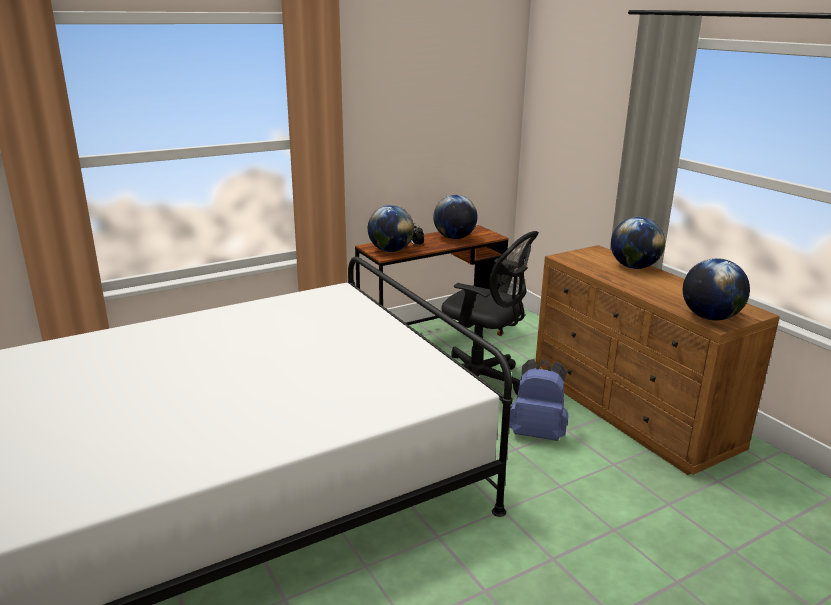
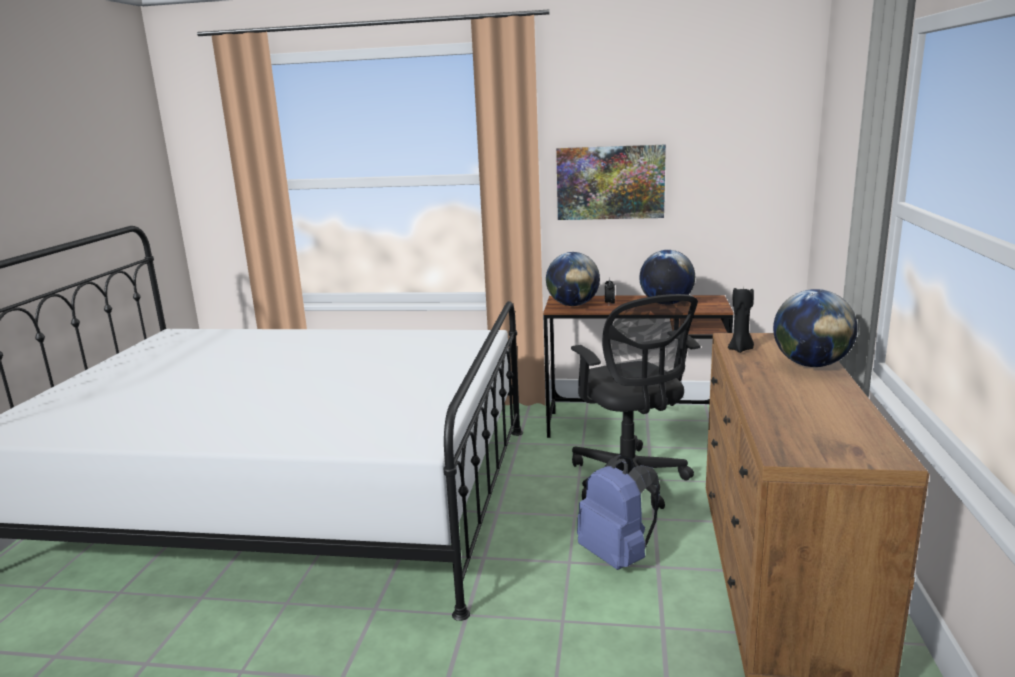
camera: 40 degrees right, 5 degrees down
(390, 141) = (610, 182): none -> picture
(582, 265) = (740, 349): none -> black candle
(710, 317) = (792, 443): globe -> none

